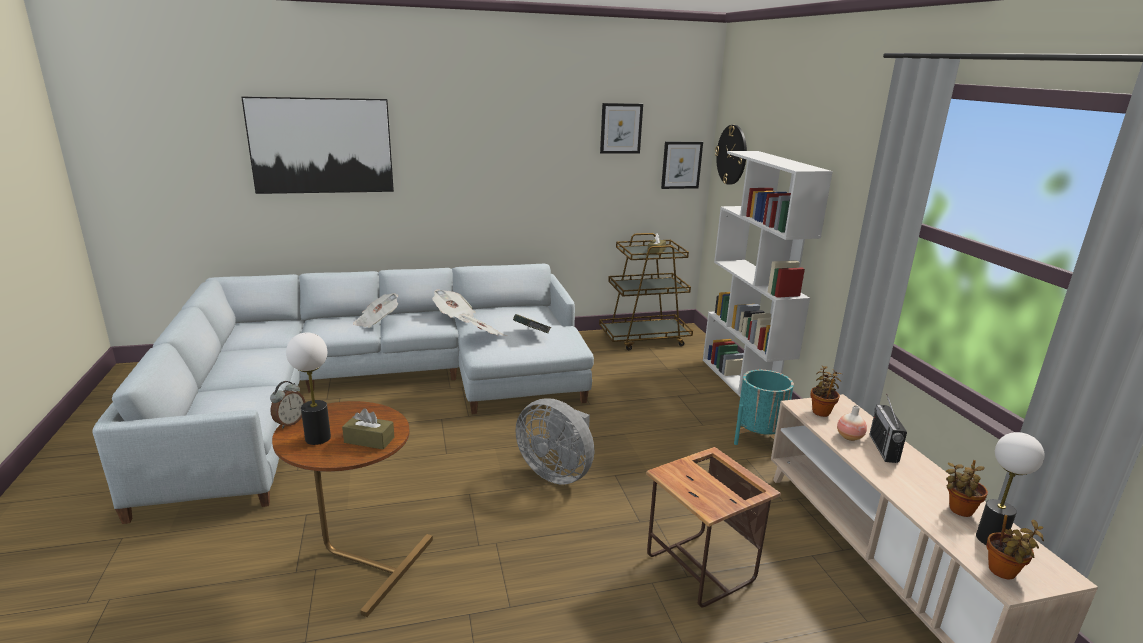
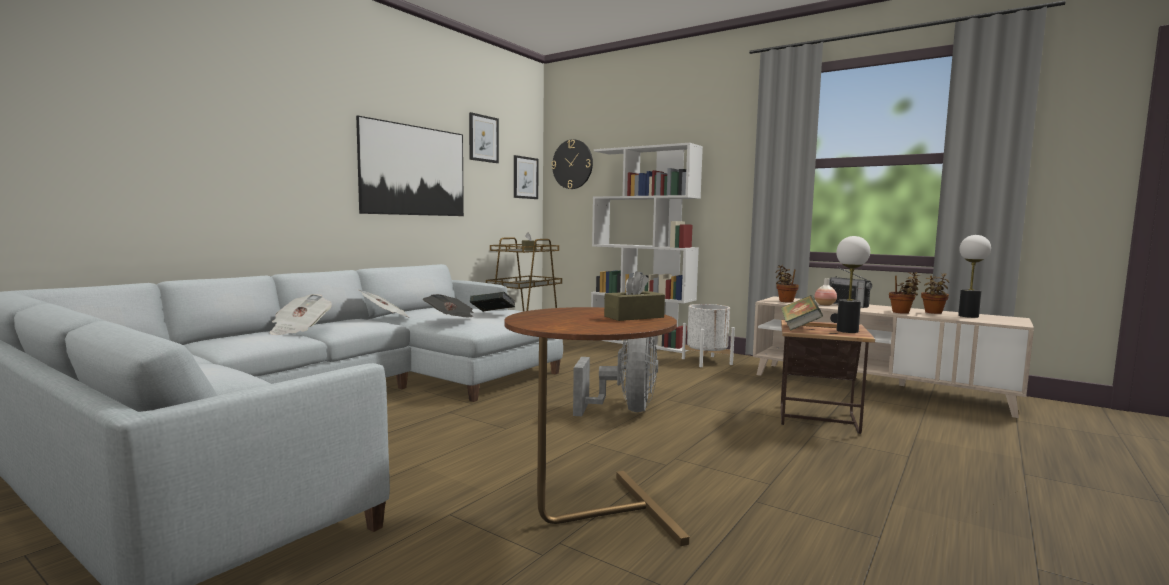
camera: 40 degrees left, 15 degrees down
(289, 422) = (520, 323): alarm clock -> none
(318, 438) = (585, 323): table lamp -> table lamp (847, 331)
(321, 146) = (182, 110): picture -> picture (414, 170)
(557, 472) = (625, 410): grey fan -> grey fan turned 75 degrees counterclockwise
(685, 470) = (799, 327): none -> book
(758, 438) = (706, 361): turquoise planter -> white planter
(1003, 573) = (1003, 321): potted plant -> potted plant (902, 312)

